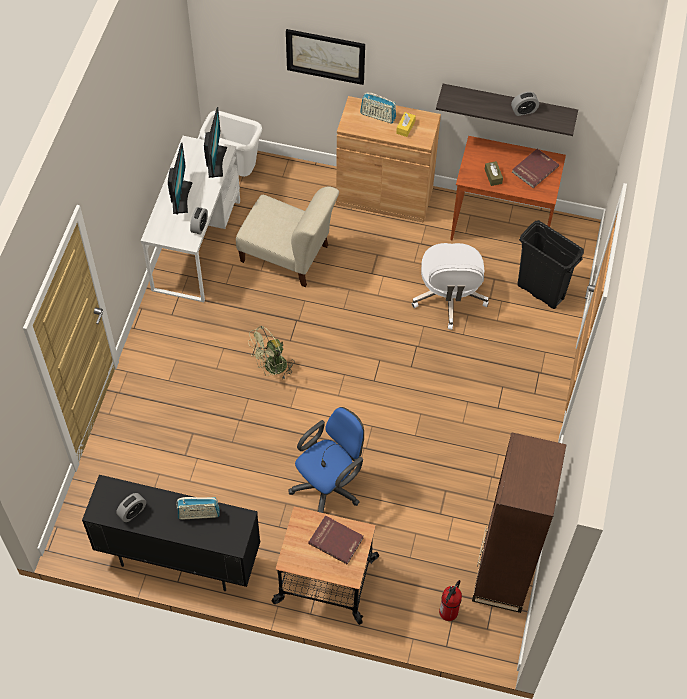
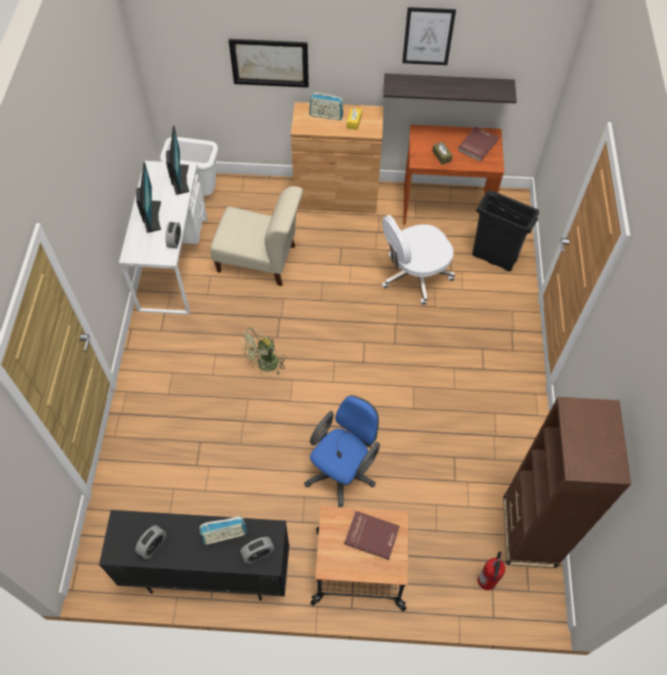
camera: 10 degrees left, 0 degrees up
(449, 297) = (414, 275): white office chair -> white office chair turned 75 degrees clockwise
(487, 57) = (428, 36): none -> picture
(523, 111) = (465, 87): alarm clock -> alarm clock (258, 553)

